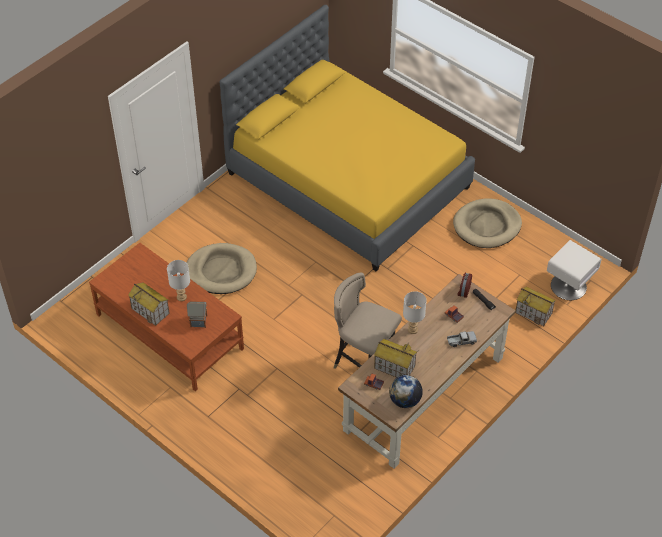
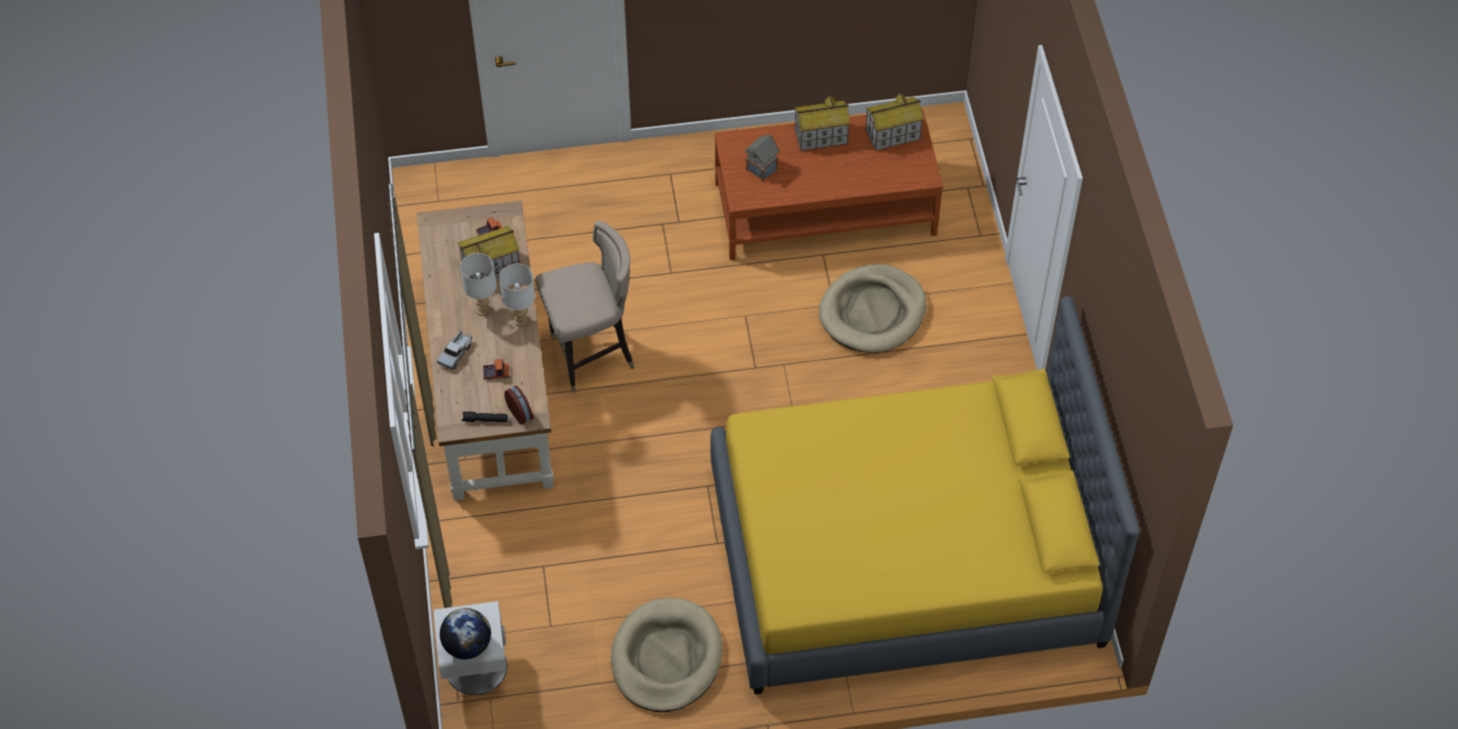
camera: 130 degrees right, 5 degrees up
(181, 297) = (814, 175): white table lamp -> white table lamp (483, 309)
(405, 401) = (440, 245): globe -> globe (467, 645)
(534, 313) = (479, 590): toy house -> toy house (892, 135)

